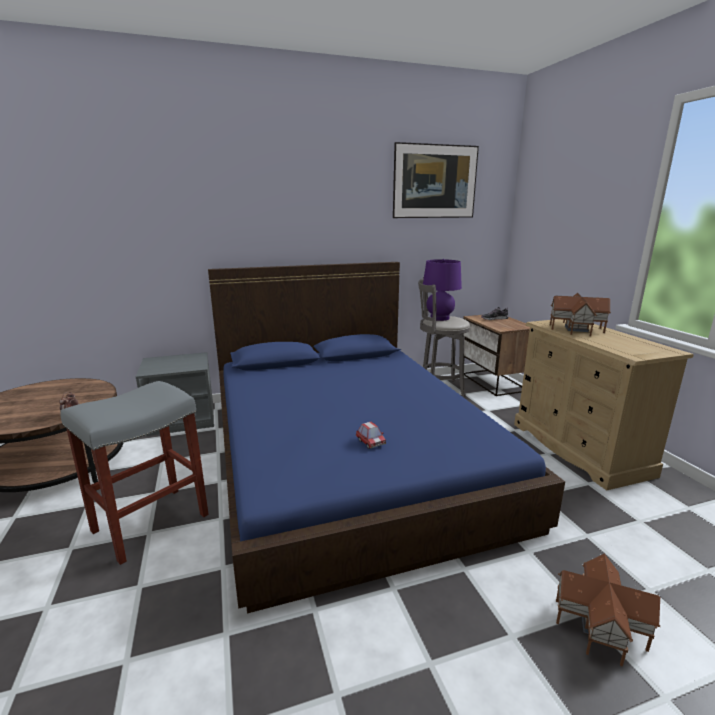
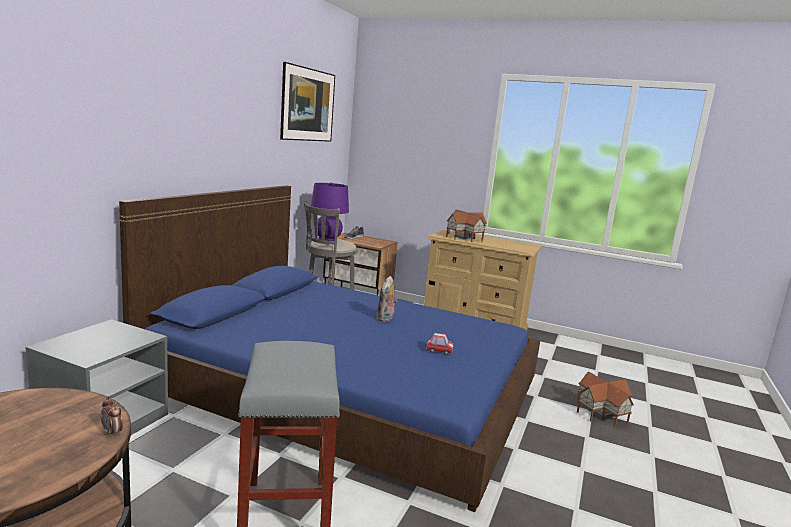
camera: 50 degrees left, 5 degrees down
(389, 399) = (385, 318): none -> plush toy

